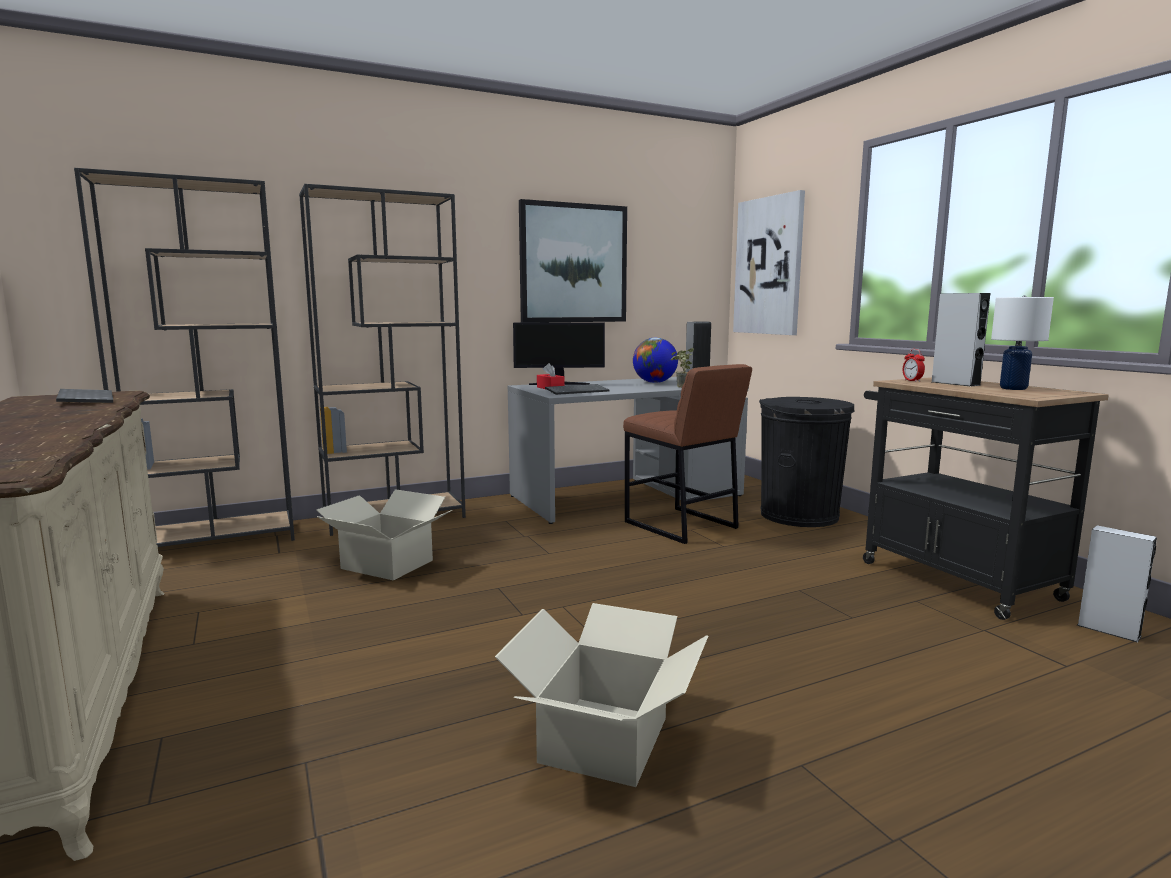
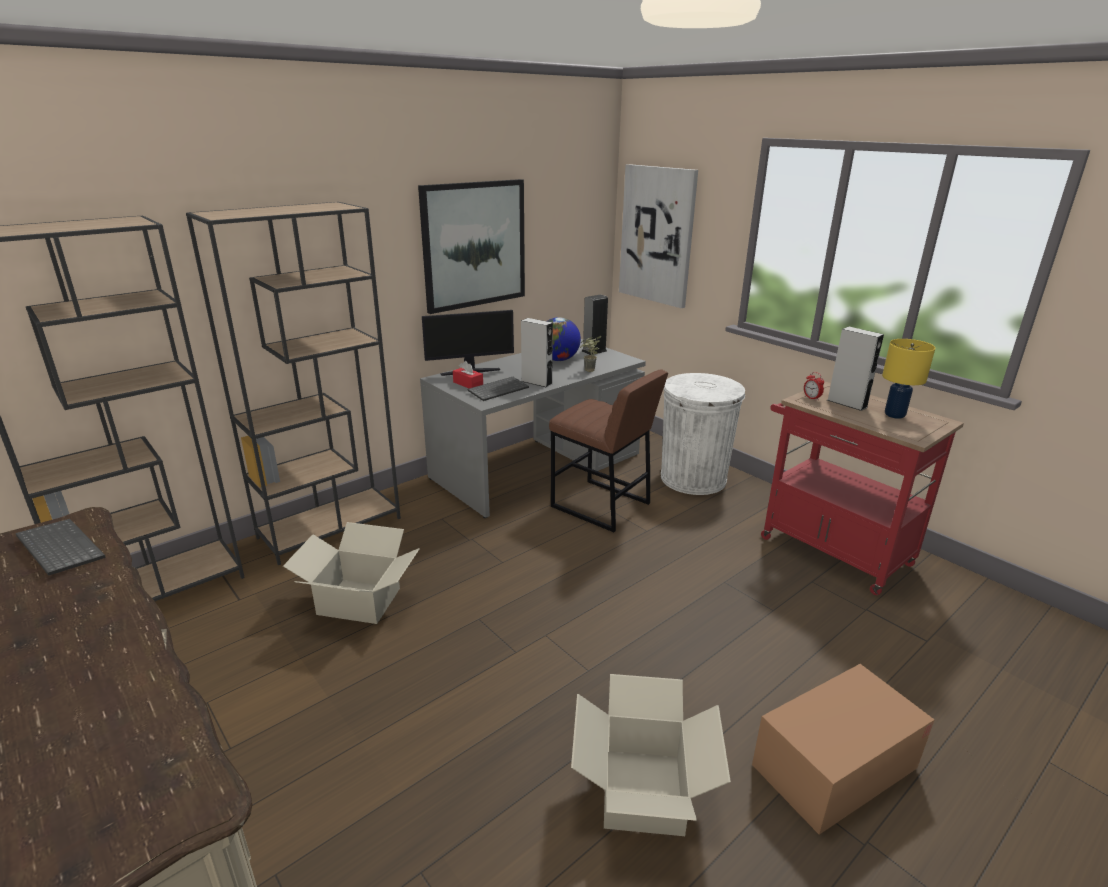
camera: 15 degrees left, 15 degrees up
(799, 515) = (693, 478): black trash can -> white trash can
(879, 758) = (834, 766): none -> cardboard box
(953, 579) = (830, 549): black cart -> red cart
(1012, 389) = (894, 415): white table lamp -> yellow table lamp
(1108, 630) = (945, 595): grey speaker -> grey speaker (536, 382)

